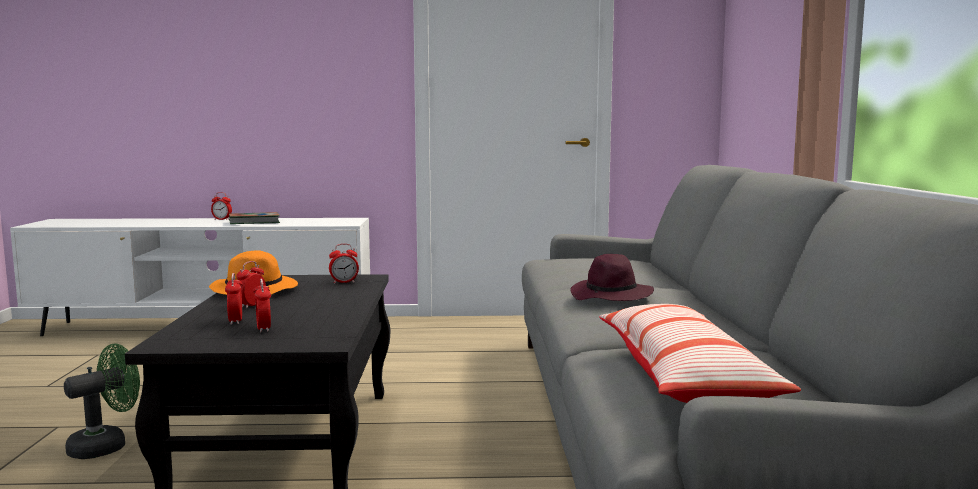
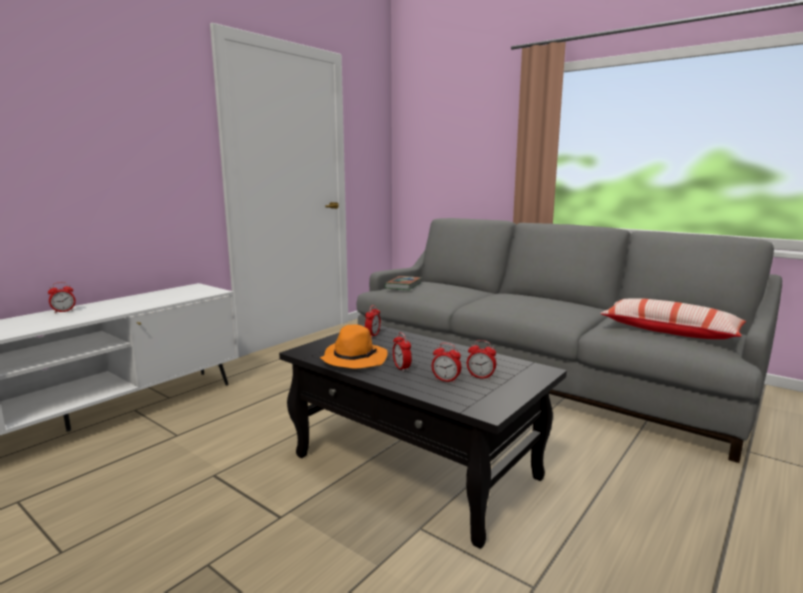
camera: 50 degrees left, 5 degrees up
(106, 446) = (303, 544): green fan -> none
(254, 222) = (117, 306): book -> book (403, 286)
(612, 296) = (522, 303): purple hat -> none

